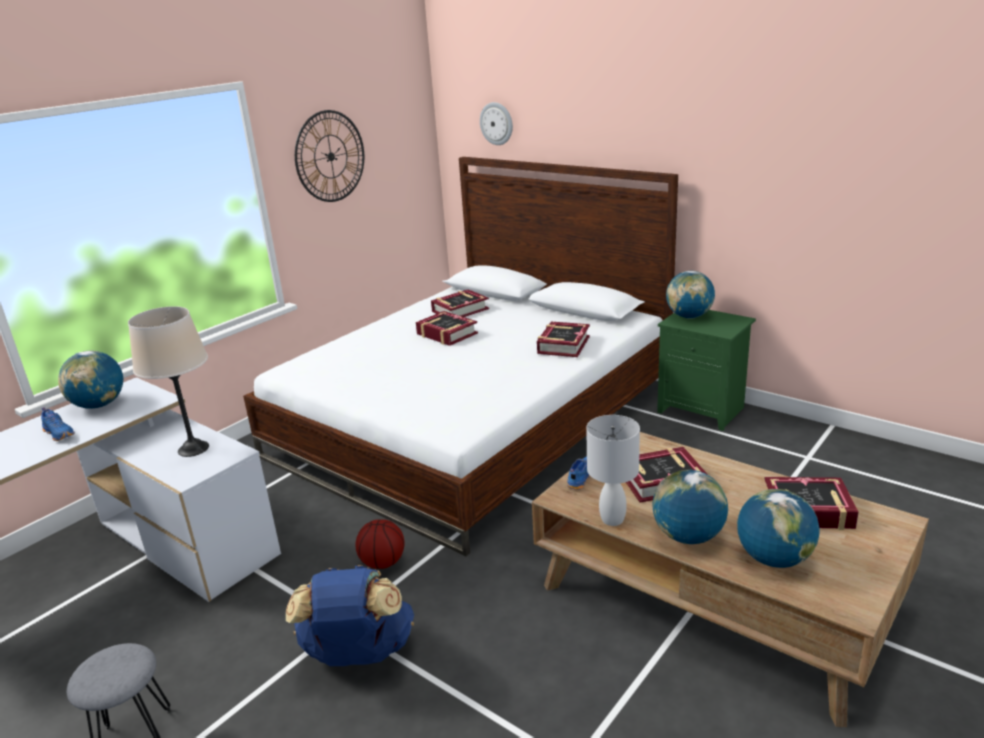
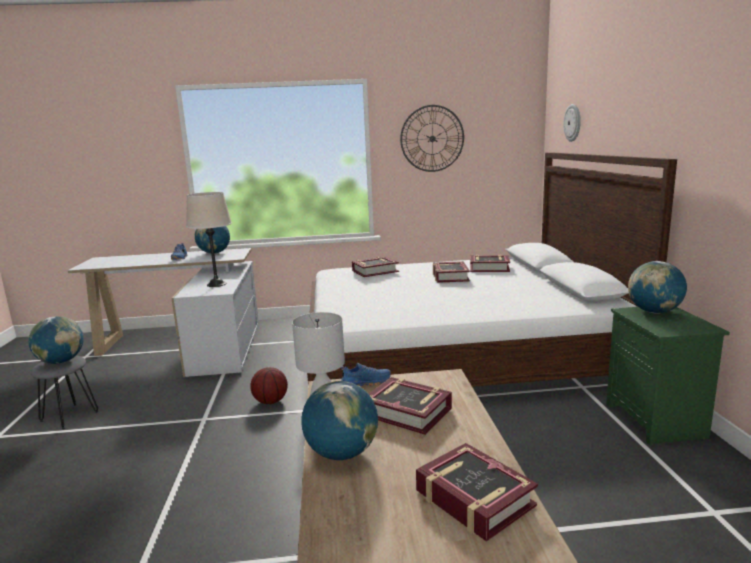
camera: 45 degrees right, 10 degrees down
(358, 655) = (181, 437): blue backpack -> none
(563, 345) = (511, 303): book -> book (375, 271)
(774, 559) = (362, 509): globe -> globe (61, 362)

